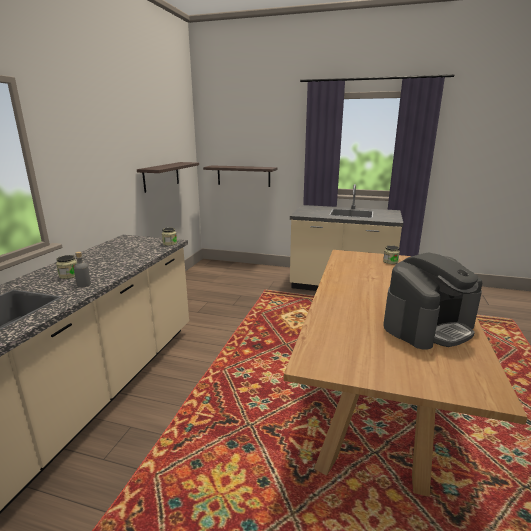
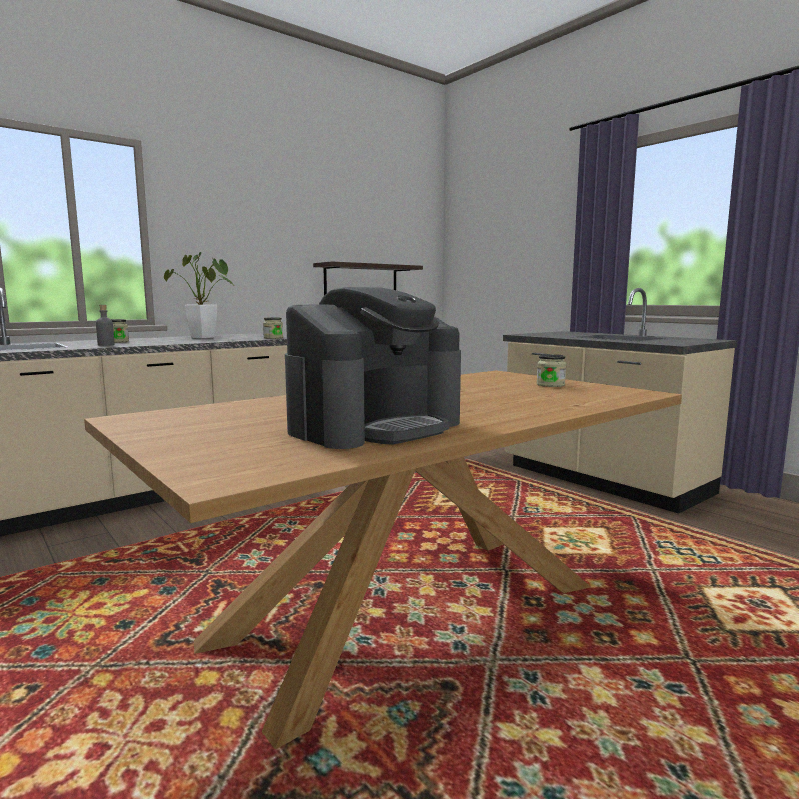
camera: 35 degrees right, 10 degrees down
(117, 252) = (206, 337): none -> potted plant
(243, 176) = (495, 289): shelf -> none
(428, 326) = (375, 426): coffee machine -> coffee machine turned 45 degrees counterclockwise

